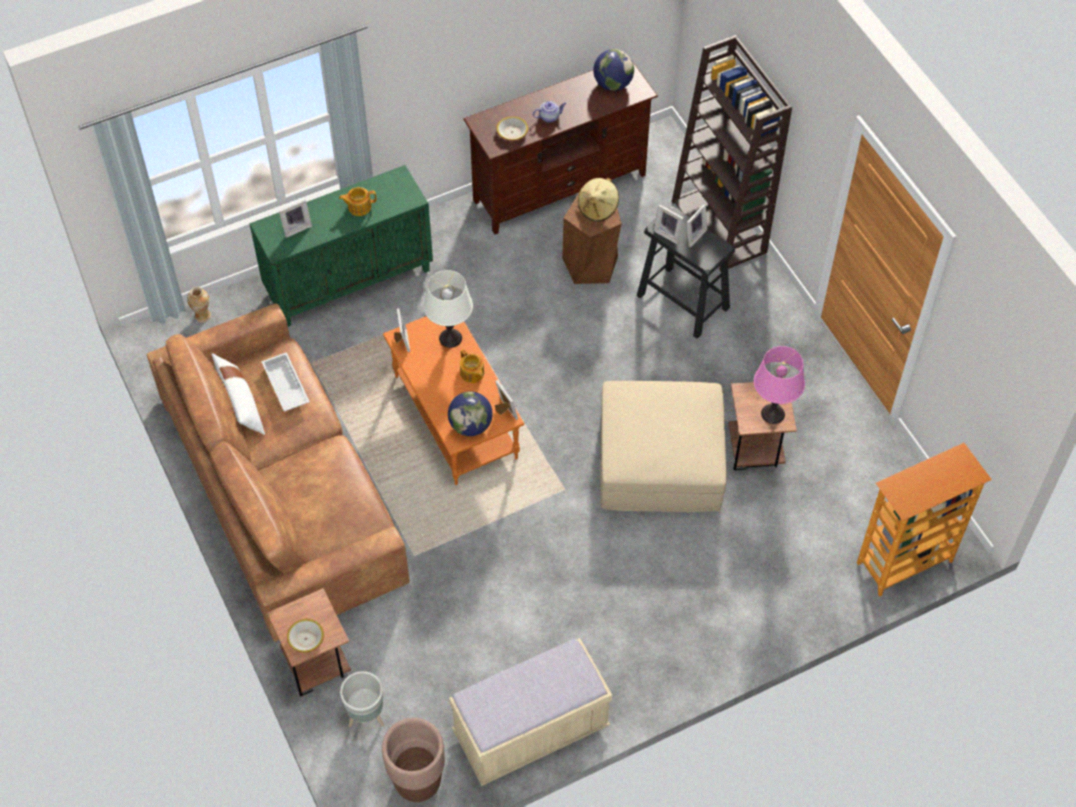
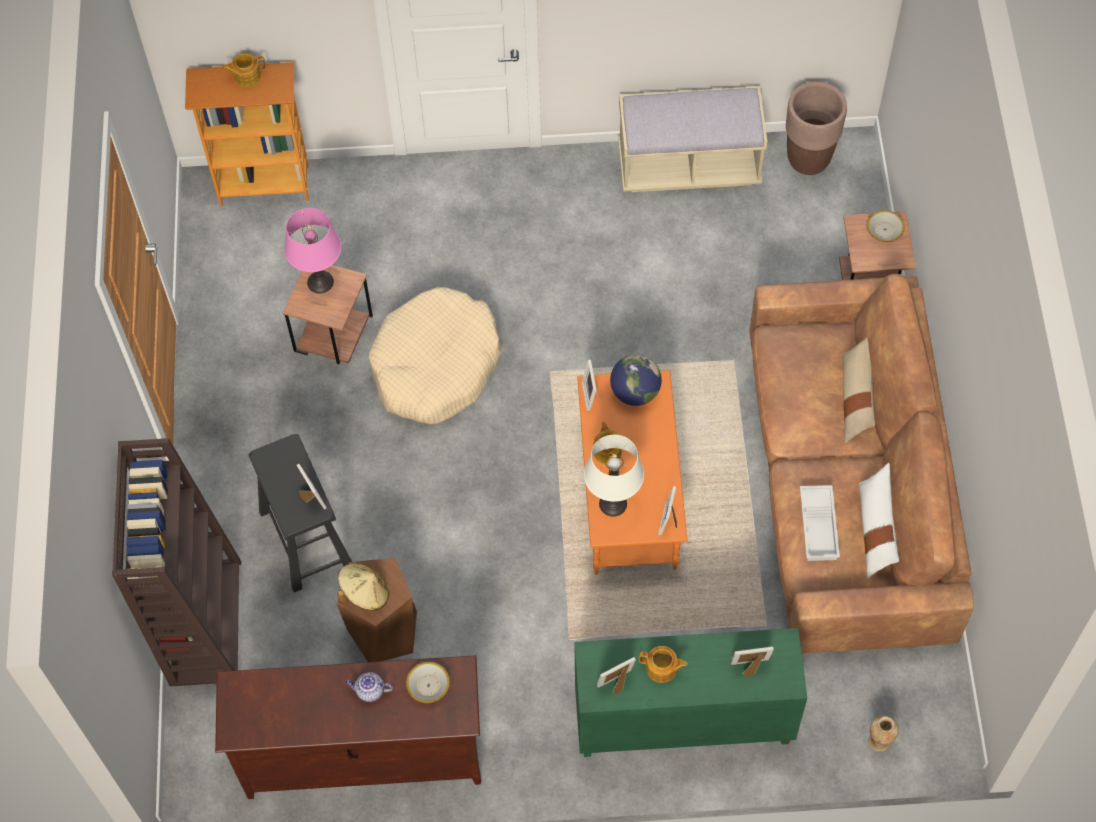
camera: 155 degrees left, 5 degrees up
(288, 501) = (855, 399): none -> beige pillow
(366, 717) = (836, 228): grey planter -> none
(612, 84) = (262, 712): globe -> none
(661, 460) = (435, 366): beige ottoman -> beige dog bed
(693, 235) = (284, 485): picture frame -> picture frame (617, 684)
(933, 491) = (246, 76): none -> teapot

